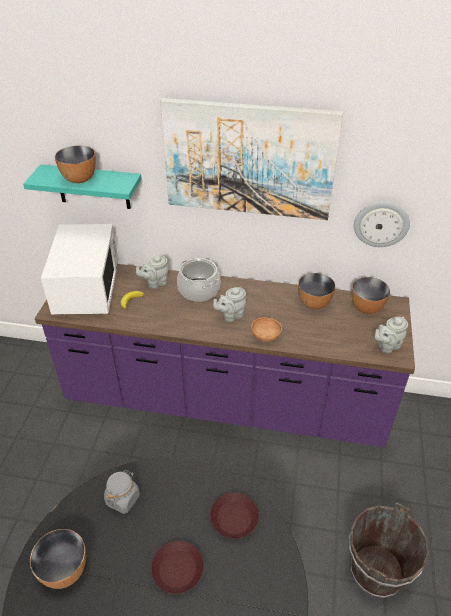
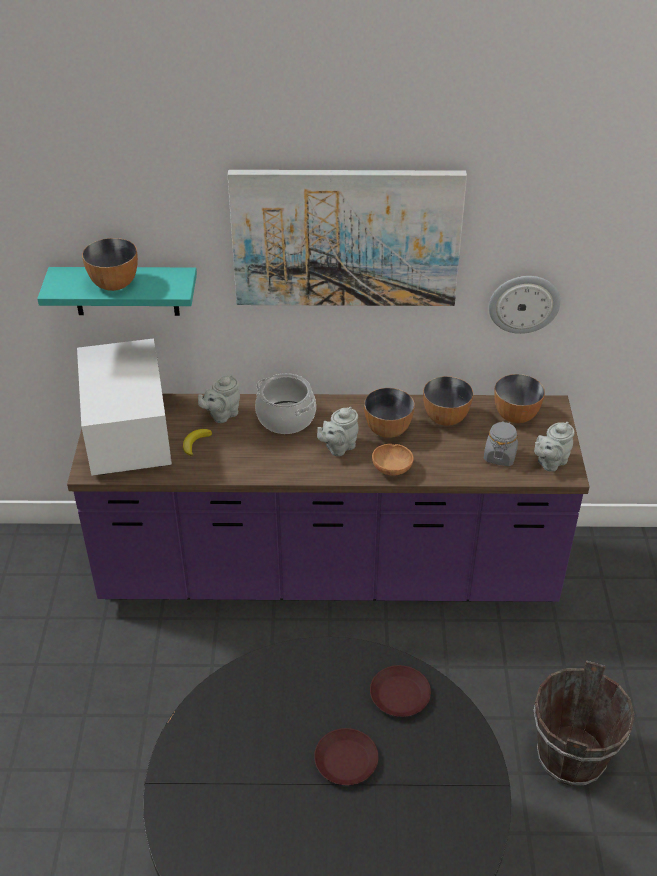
camera: 10 degrees left, 0 degrees up
(64, 570) = (208, 783): bowl -> bowl (387, 430)
(123, 499) = (255, 694): grey jar -> grey jar (499, 456)

